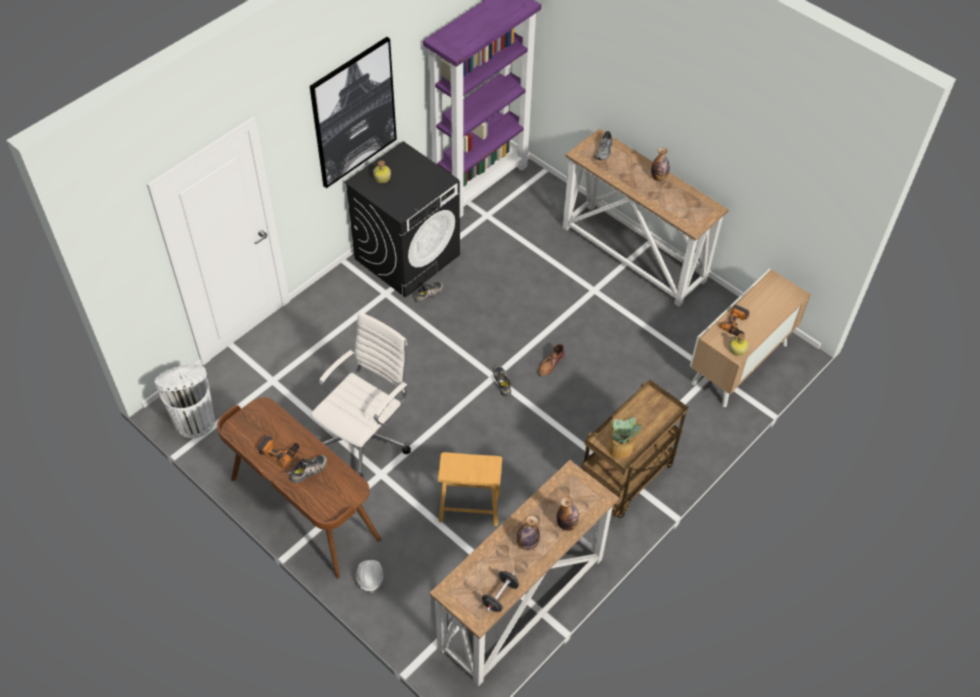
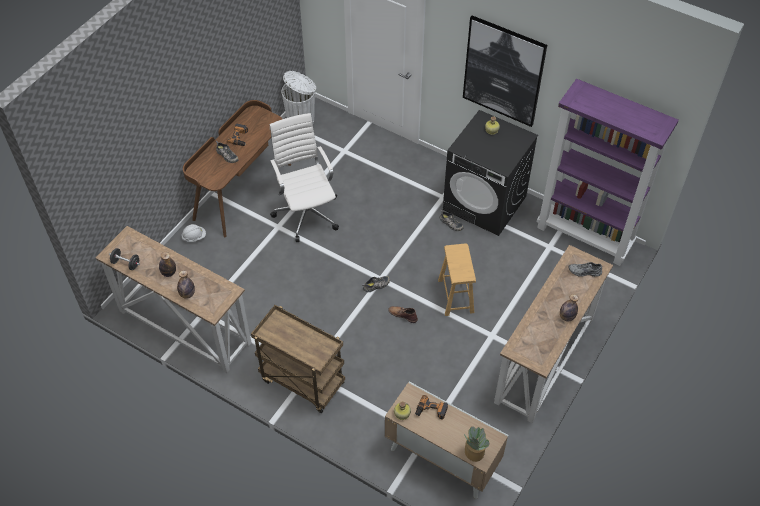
camera: 80 degrees right, 0 degrees up
(366, 438) = (307, 212): white office chair -> white office chair turned 135 degrees counterclockwise
(469, 507) = (259, 283): brown stool -> brown stool (455, 296)
(621, 448) = (274, 332): potted plant -> potted plant (474, 452)

